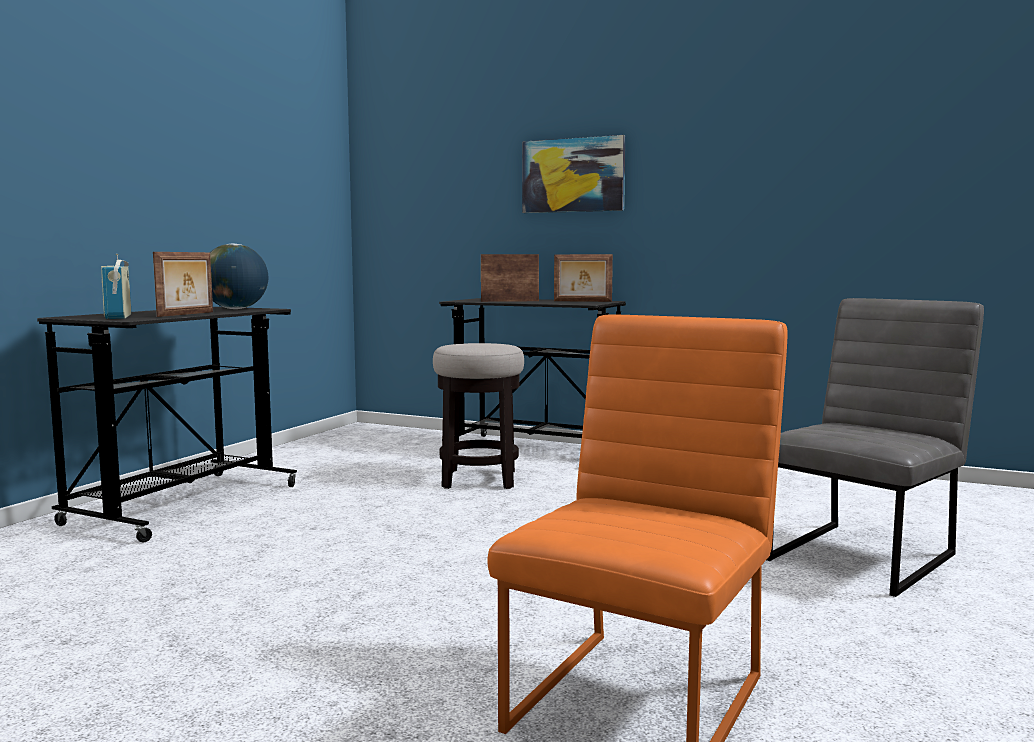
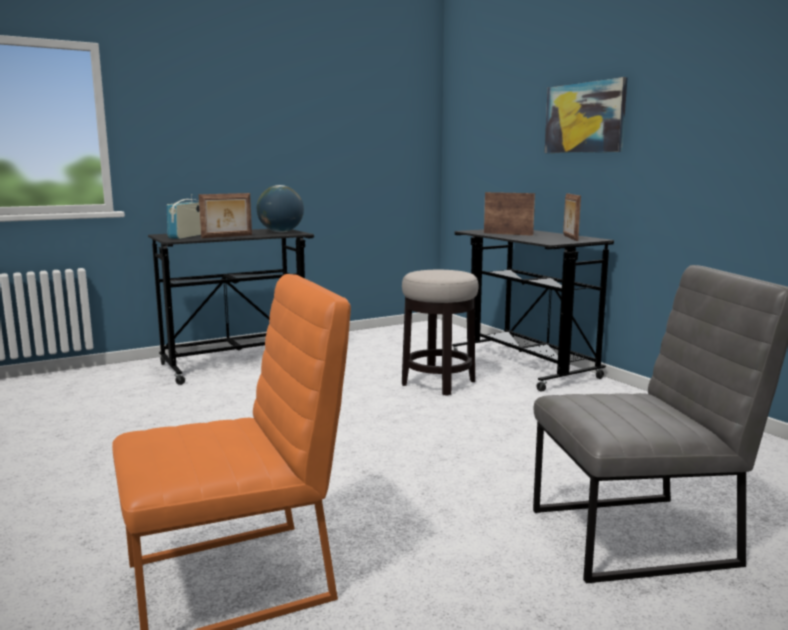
camera: 35 degrees right, 5 degrees up
(582, 301) = (569, 238): picture frame -> picture frame turned 45 degrees clockwise

